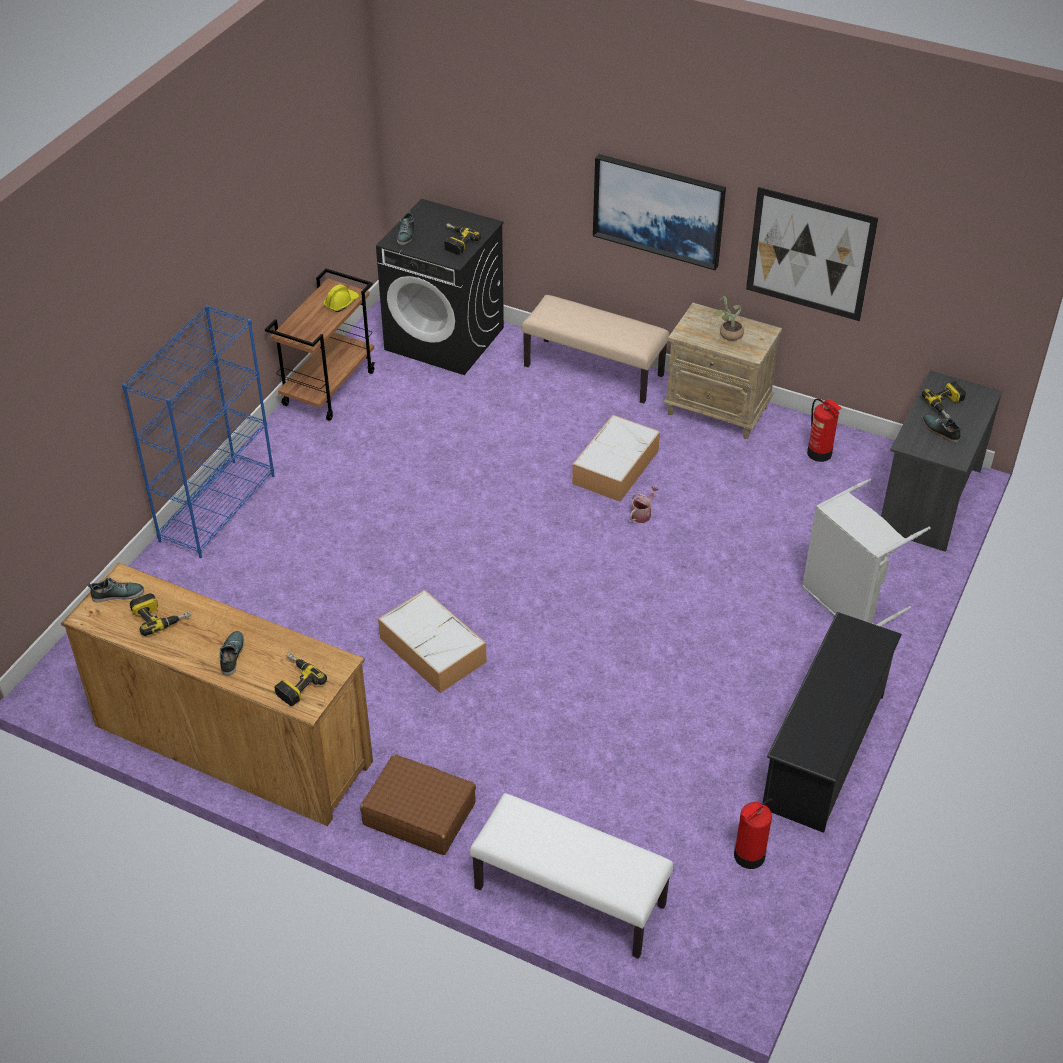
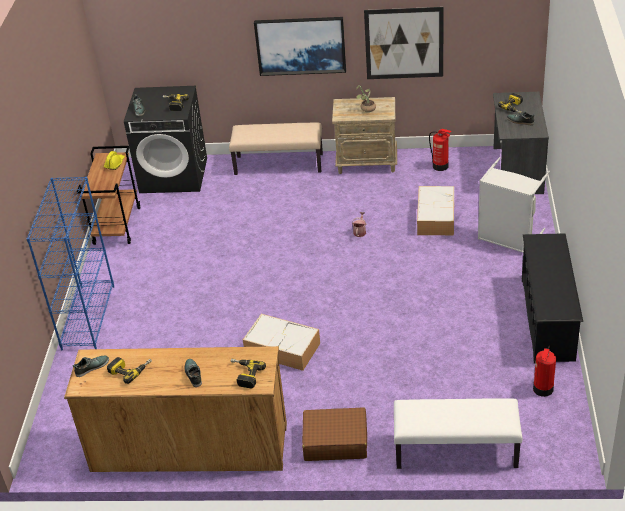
camera: 20 degrees left, 5 degrees down
(616, 466) = (326, 211): storage box -> storage box (435, 216)

